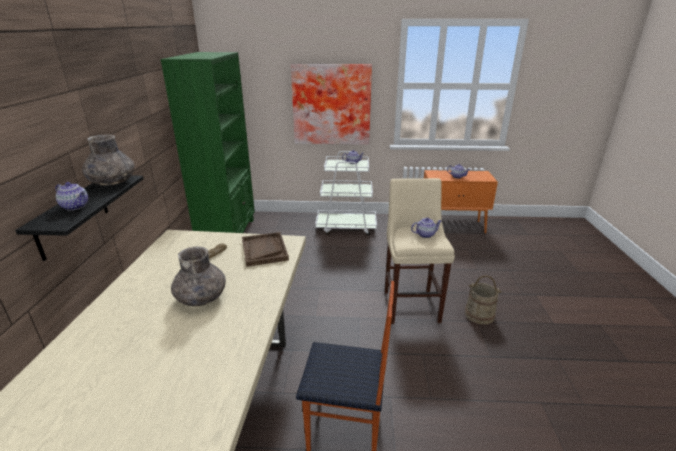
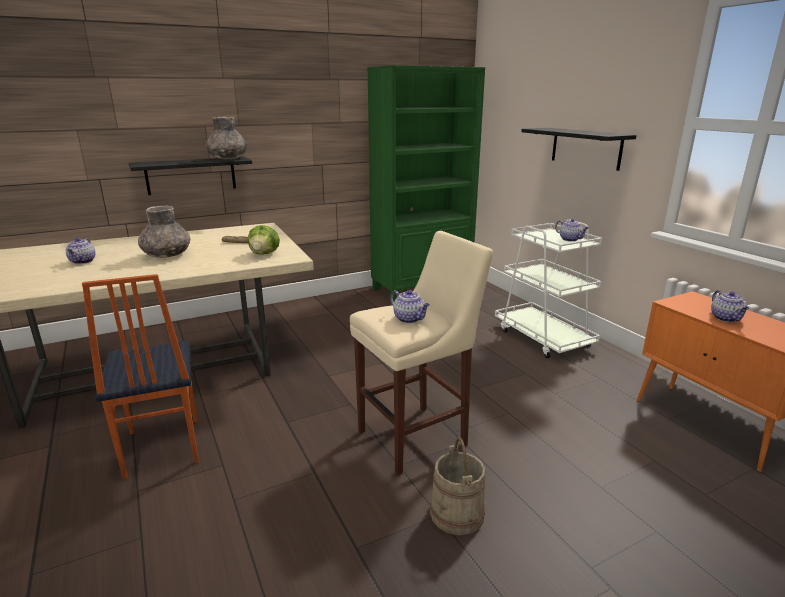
camera: 60 degrees right, 5 degrees down
(76, 206) = (173, 162): teapot -> teapot (83, 261)
(264, 250) = (264, 254): brown tray -> lettuce
(331, 104) = (585, 148): picture -> black shelf

